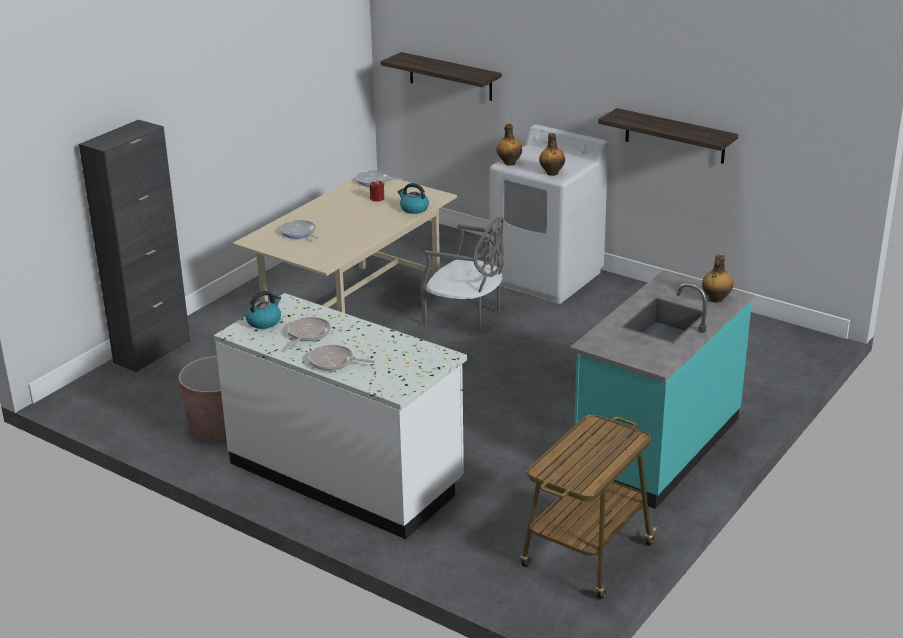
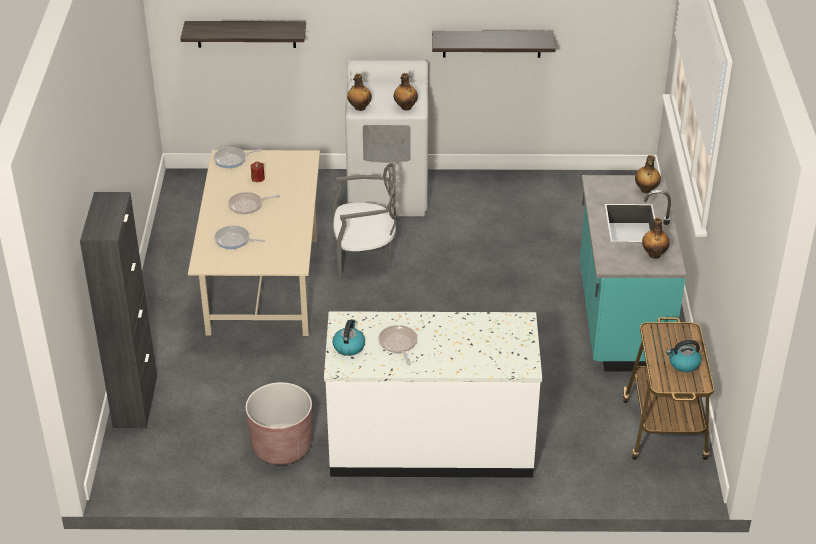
camera: 35 degrees left, 10 degrees up
(334, 362) = (450, 361): frying pan -> frying pan (248, 205)
(413, 209) = (301, 178): kettle -> kettle (683, 364)
(653, 350) = (654, 254): none -> bottle

